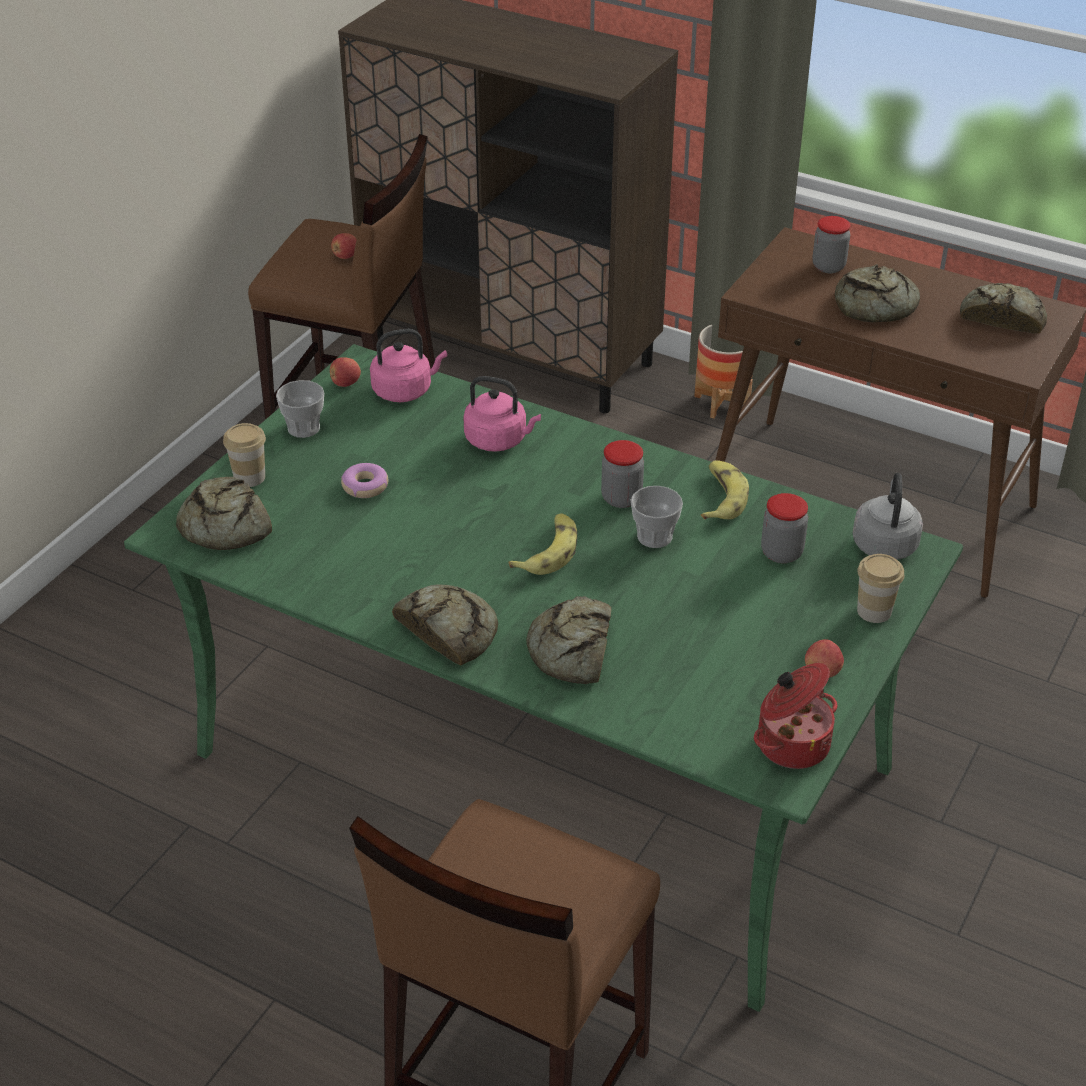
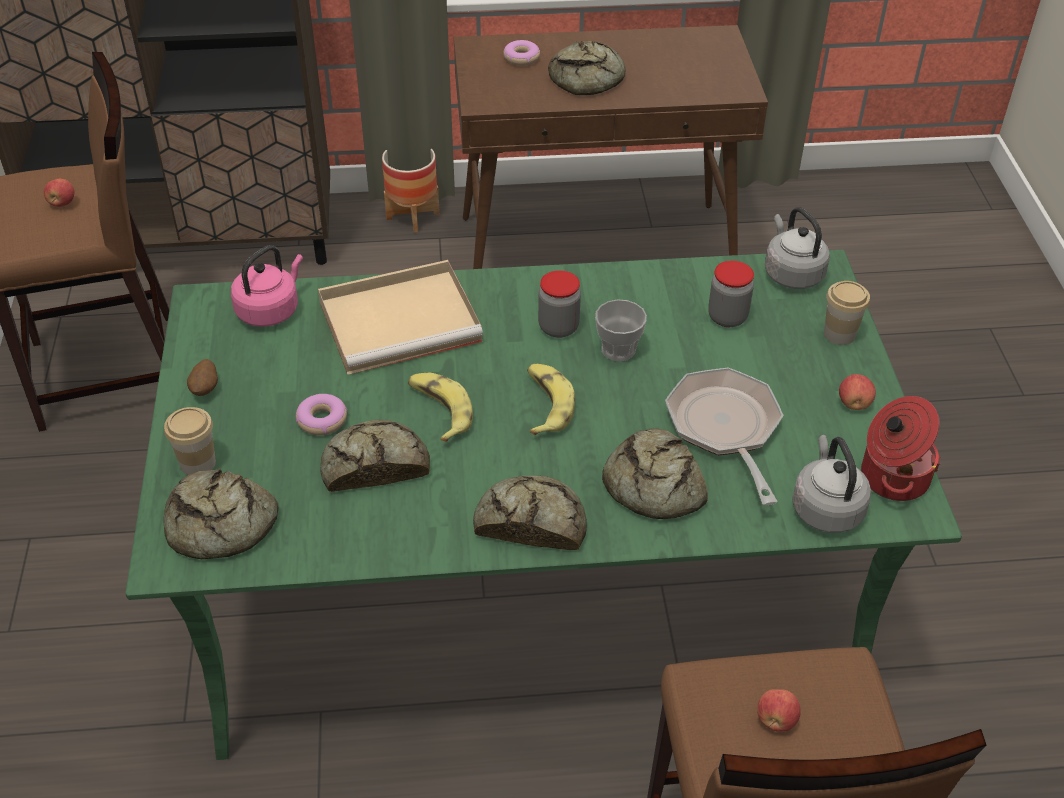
camera: 35 degrees left, 5 degrees up
(303, 428) = (205, 389): cup -> potato
(345, 383) = (204, 327): apple -> apple (776, 720)
(499, 440) = (403, 320): pink kettle -> beige tray
(681, 638) = (725, 429): none -> frying pan
(703, 737) = (825, 508): none -> grey kettle
(721, 498) = (636, 290): banana -> banana (439, 410)
(828, 266) = (521, 58): jar -> donut
(1002, 316) = (687, 53): bread -> bread (374, 464)

